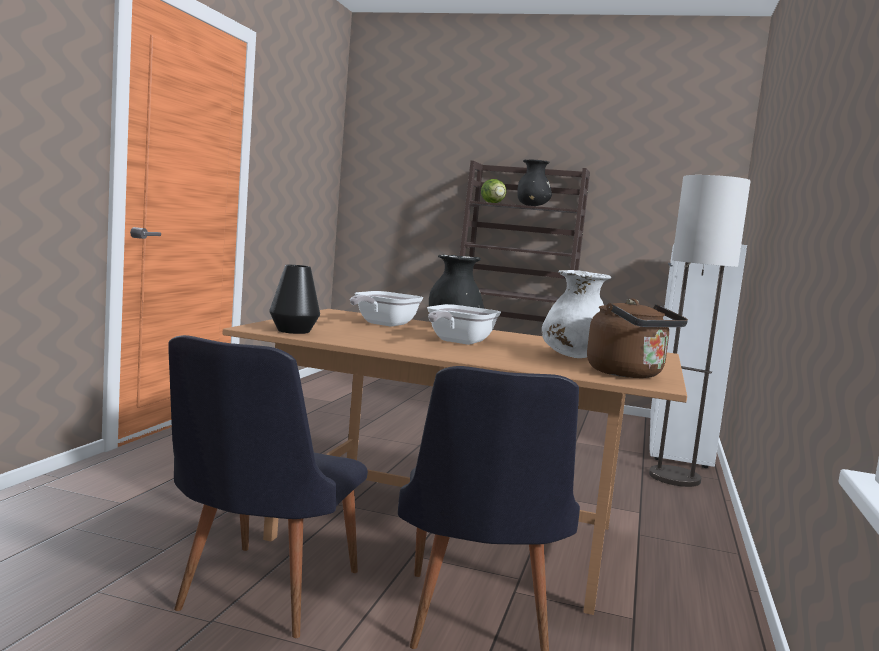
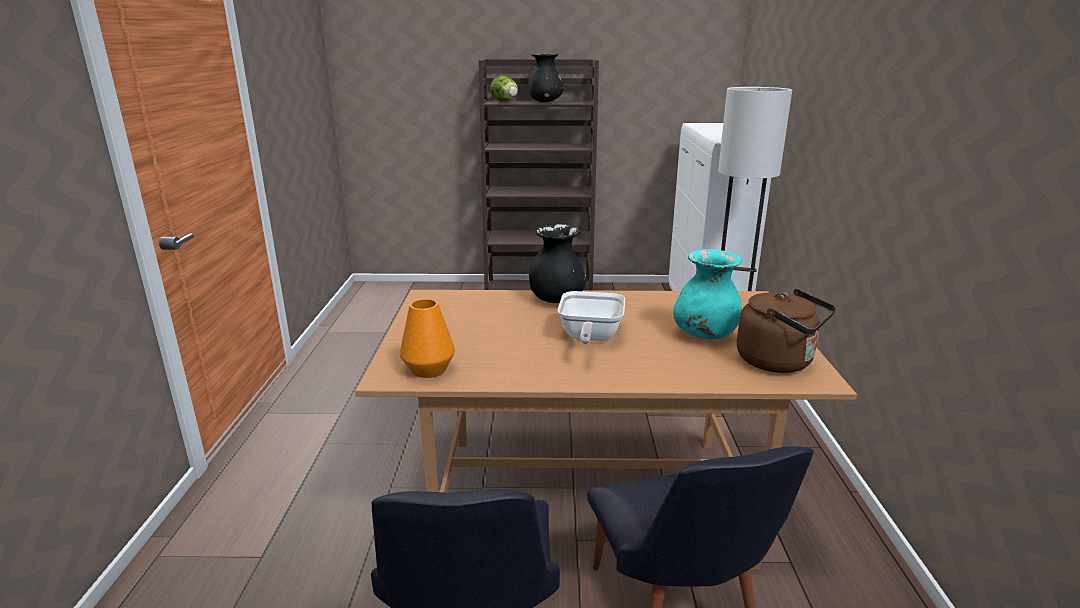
camera: 15 degrees left, 15 degrees up
(294, 331) = (429, 369): black vase -> orange vase
(382, 324) = (492, 316): frying pan -> none
(572, 356) = (704, 335): white vase -> turquoise vase

